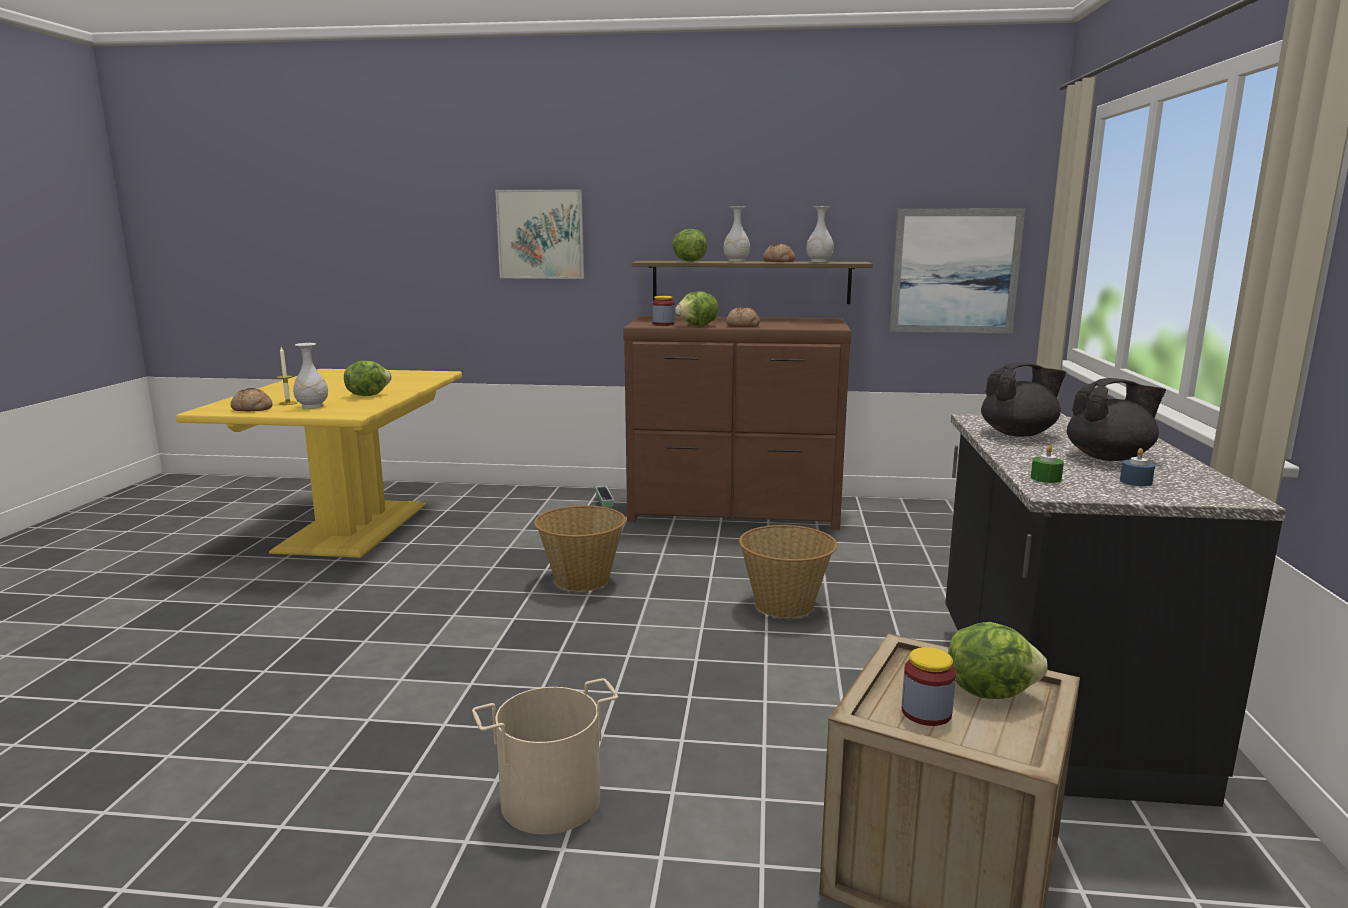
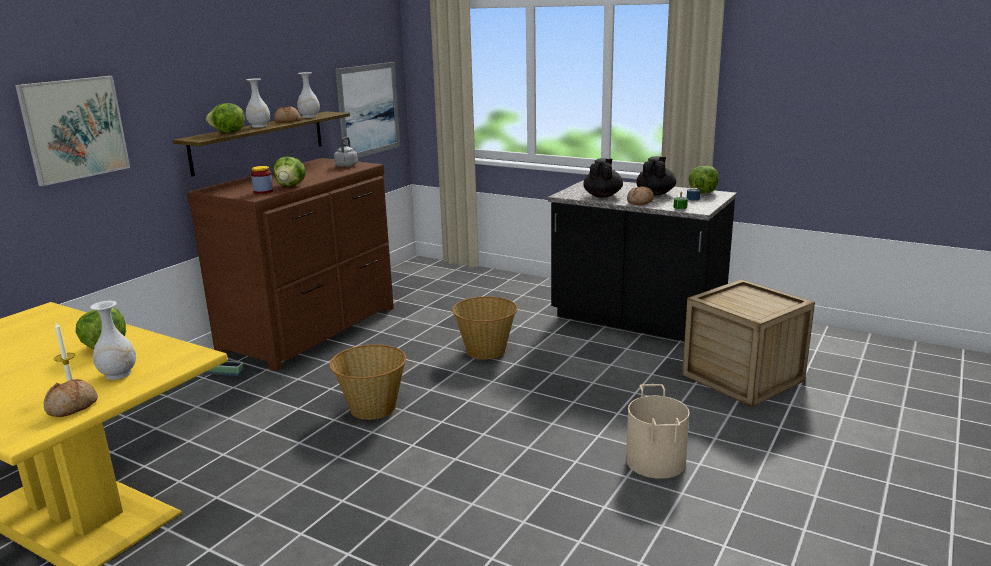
camera: 65 degrees left, 5 degrees up
(742, 326) = (316, 178): bread -> bread (640, 202)
(818, 325) = (347, 165): none -> grey kettle
(926, 712) = (757, 308): jar -> none
(989, 691) = (743, 295): lettuce -> lettuce (702, 192)

